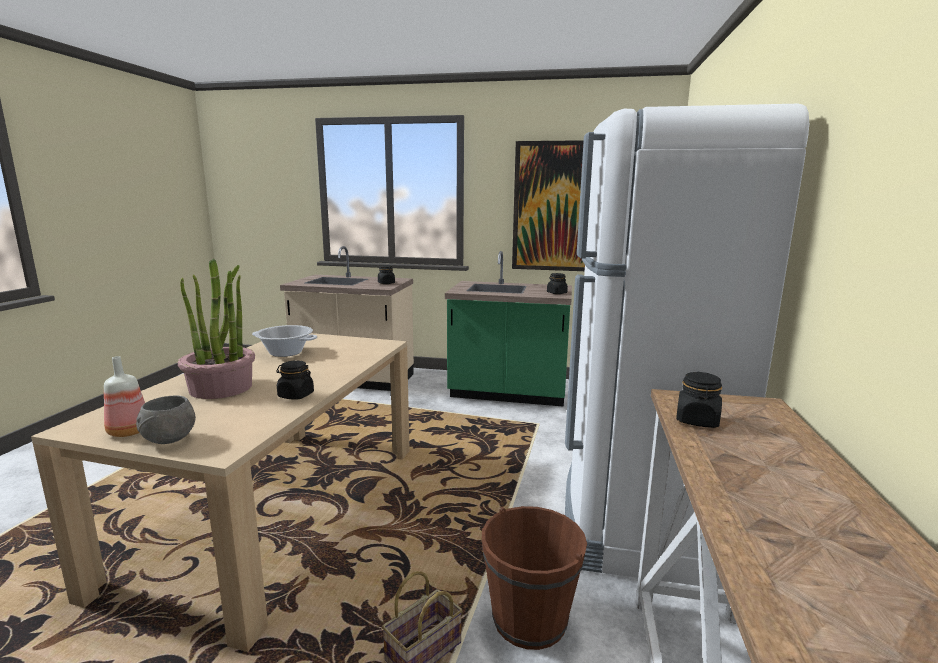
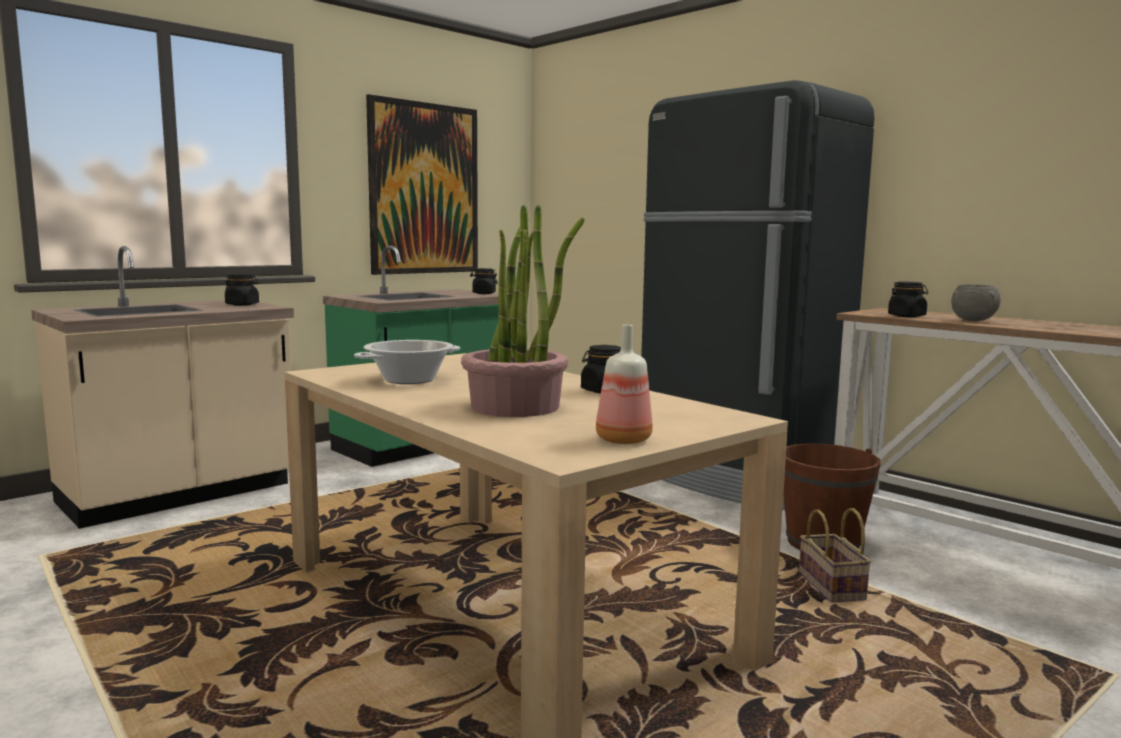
camera: 55 degrees left, 5 degrees down
(171, 440) = (683, 429): grey bowl -> grey bowl (974, 320)
(637, 522) = (738, 478): white fridge -> black fridge

